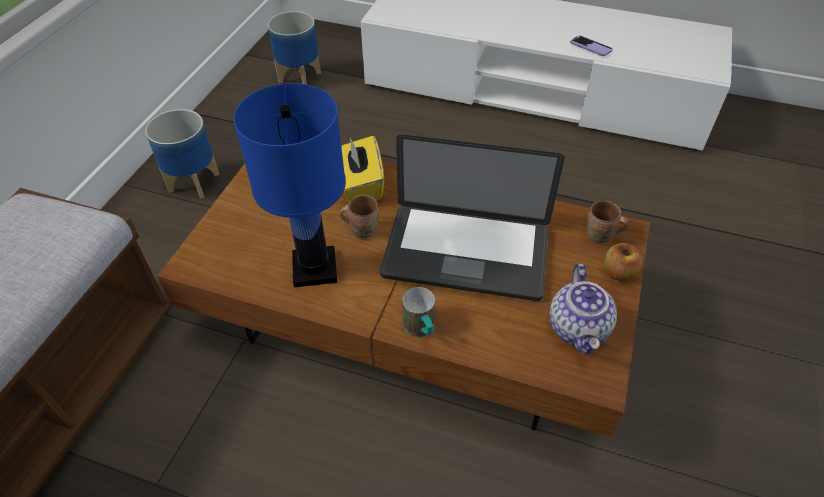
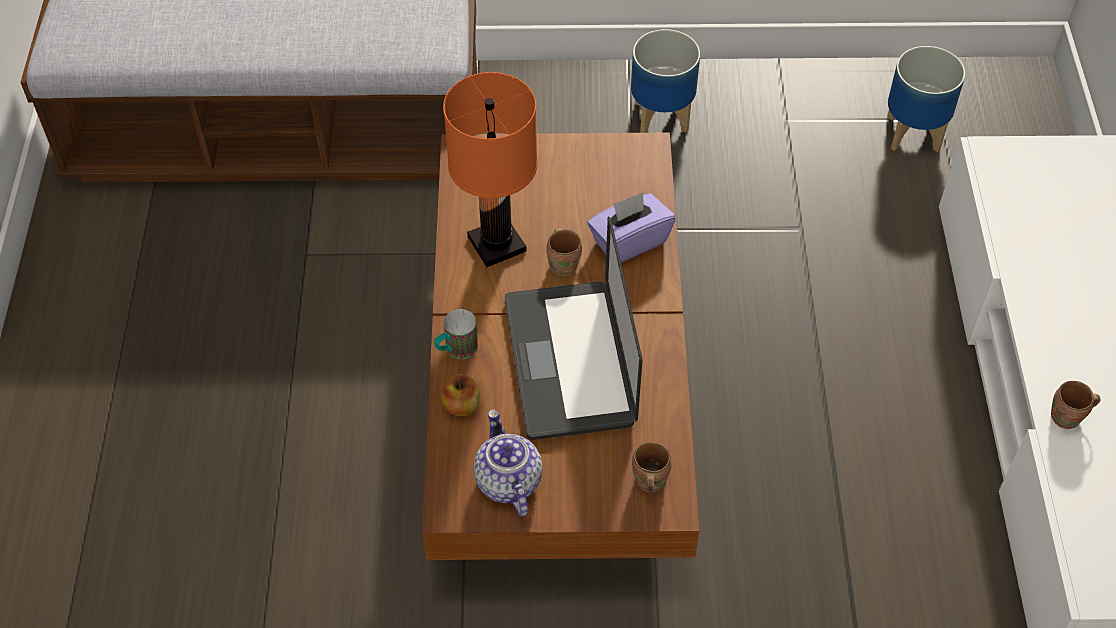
camera: 70 degrees right, 5 degrees up
(315, 268) = (497, 244): blue table lamp -> orange table lamp
(361, 185) = (629, 241): yellow tissue box -> purple tissue box
(579, 329) = (507, 481): teapot -> teapot turned 90 degrees clockwise
(590, 47) = (1067, 419): phone -> brown mug
(619, 273) = (600, 507): apple -> apple (461, 405)

